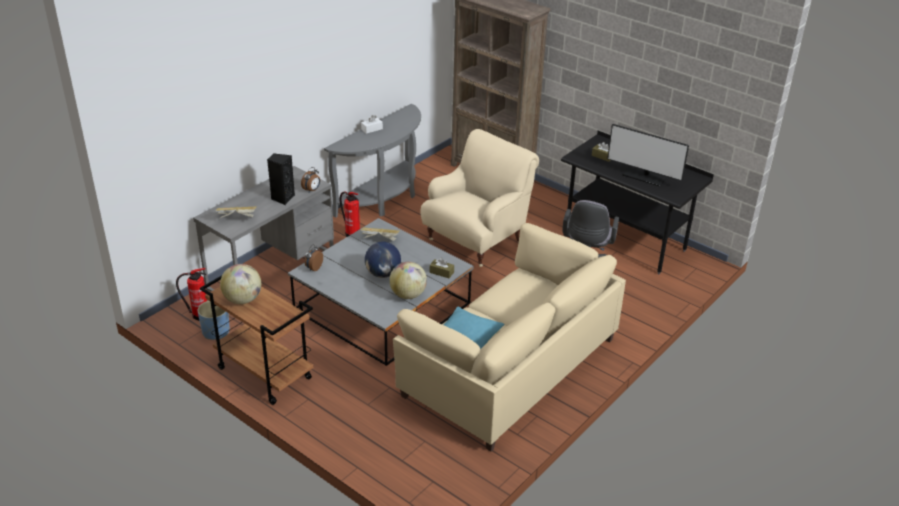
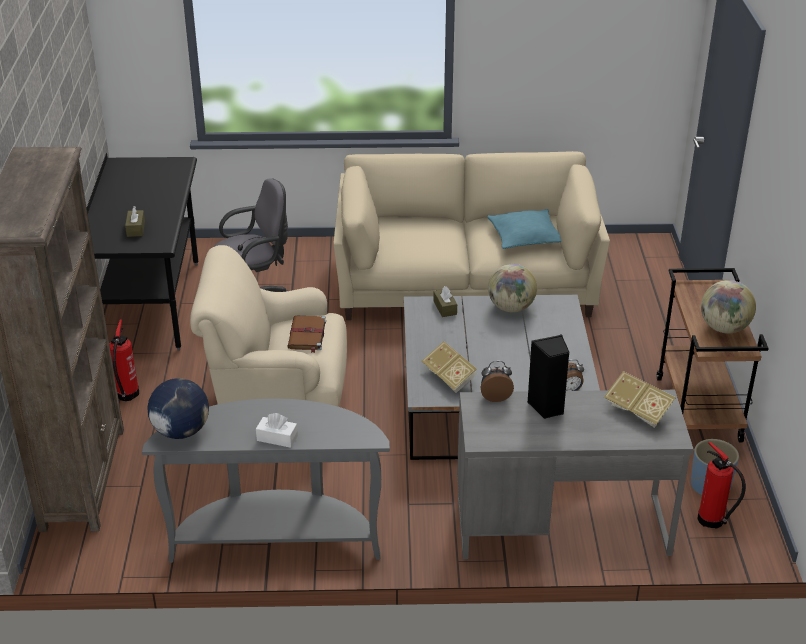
camera: 130 degrees left, 0 degrees up
(351, 234) = (397, 511): fire extinguisher -> fire extinguisher (126, 395)
(383, 274) = (504, 340): globe -> globe (181, 431)
(464, 201) = (307, 335): none -> brown book
(644, 177) = (156, 190): monitor -> none

